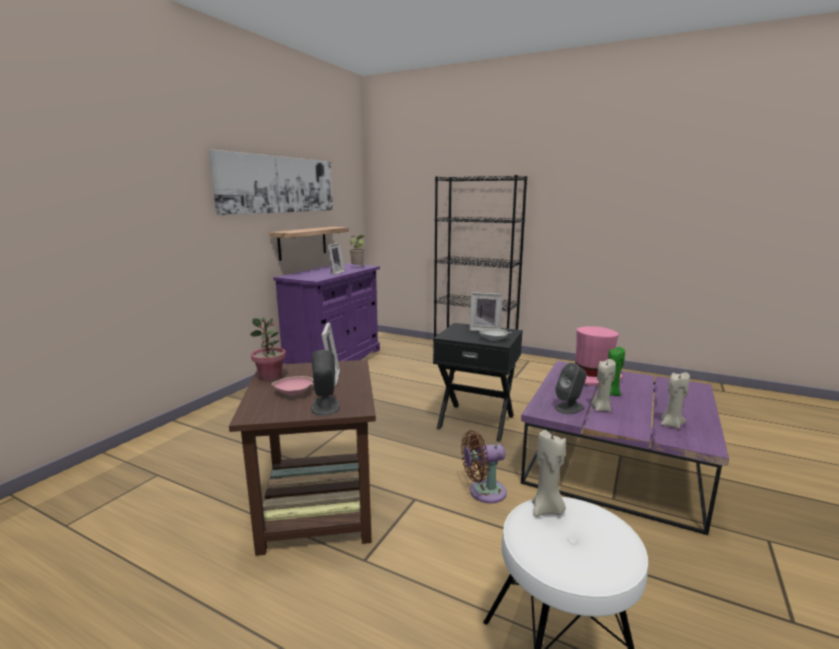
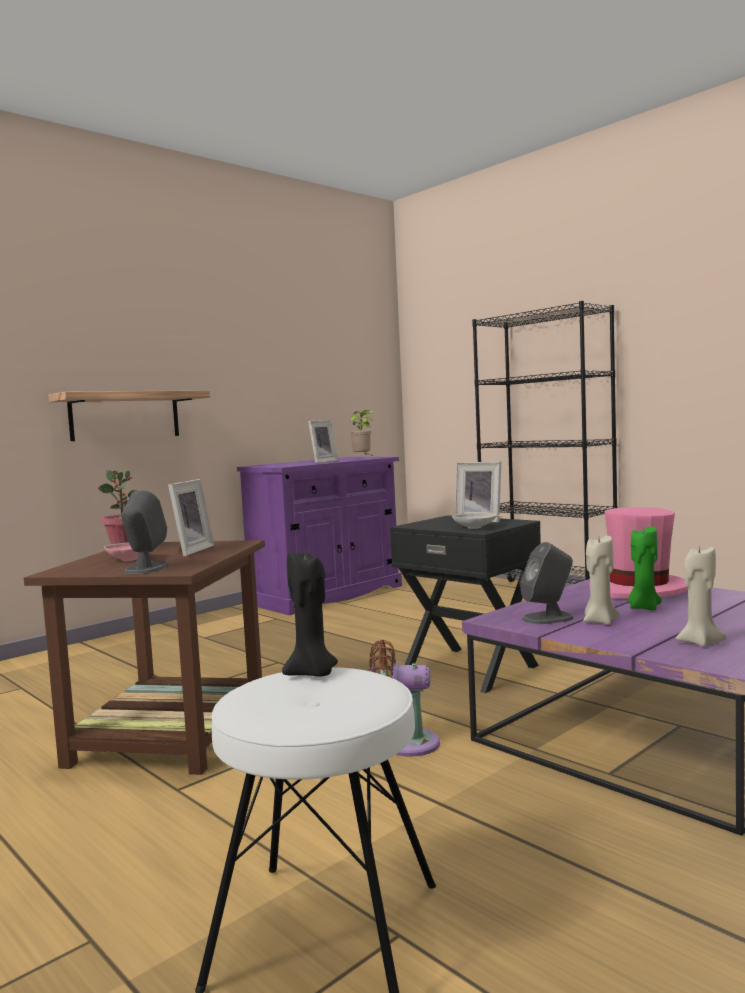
camera: 20 degrees right, 10 degrees down
(279, 184) = (252, 345): picture -> none
(302, 242) = (287, 424): shelf -> shelf (125, 416)
(547, 510) = (313, 674): beige candle -> black candle

